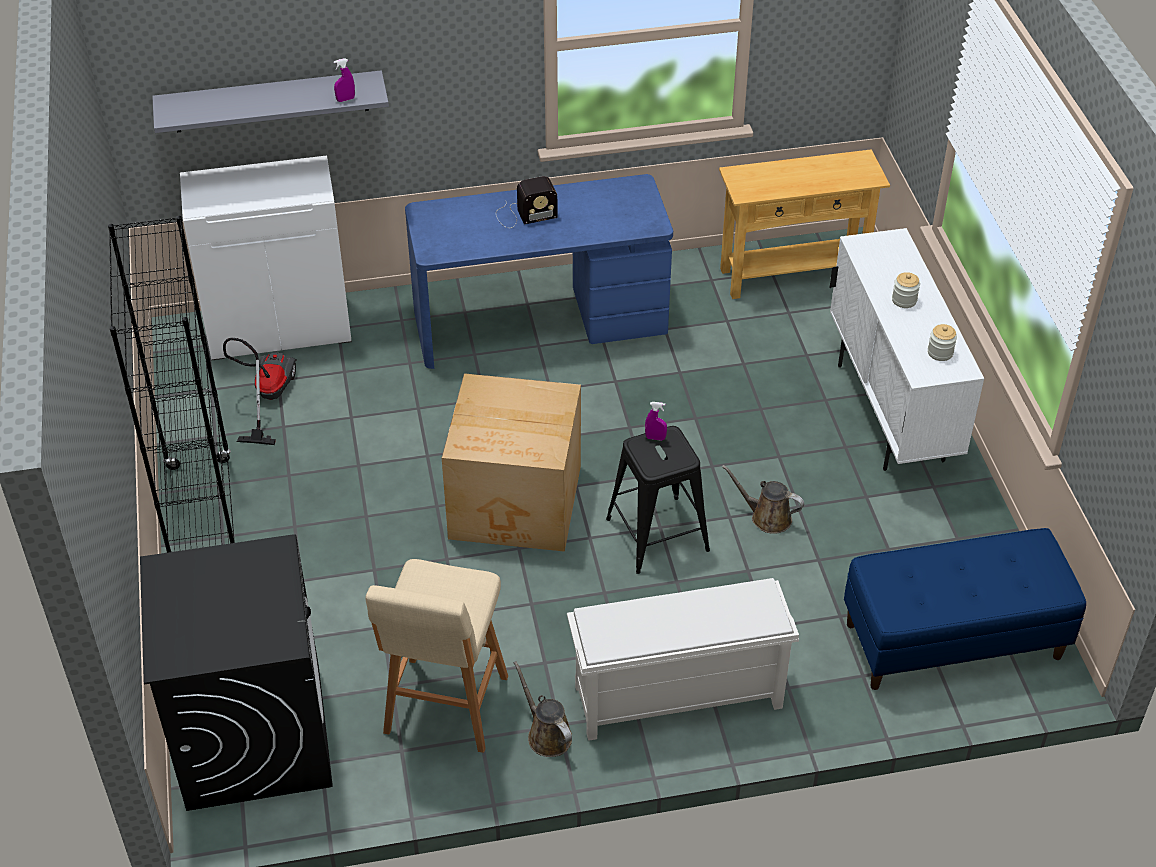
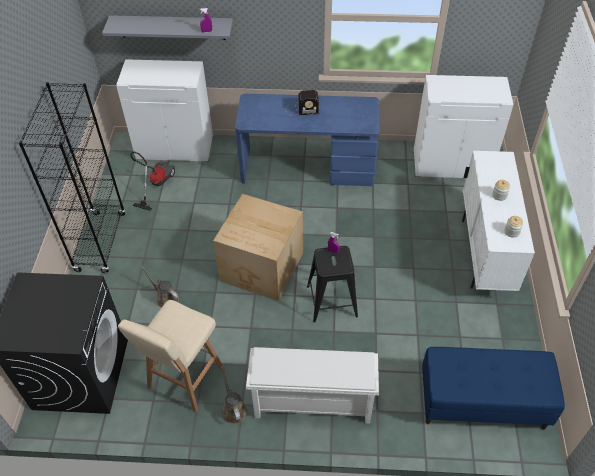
camera: 15 degrees right, 5 degrees up
(767, 517) = (396, 303): brown watering can -> brown watering can (166, 298)
(793, 275) = (451, 164): beige console table -> white cabinet

